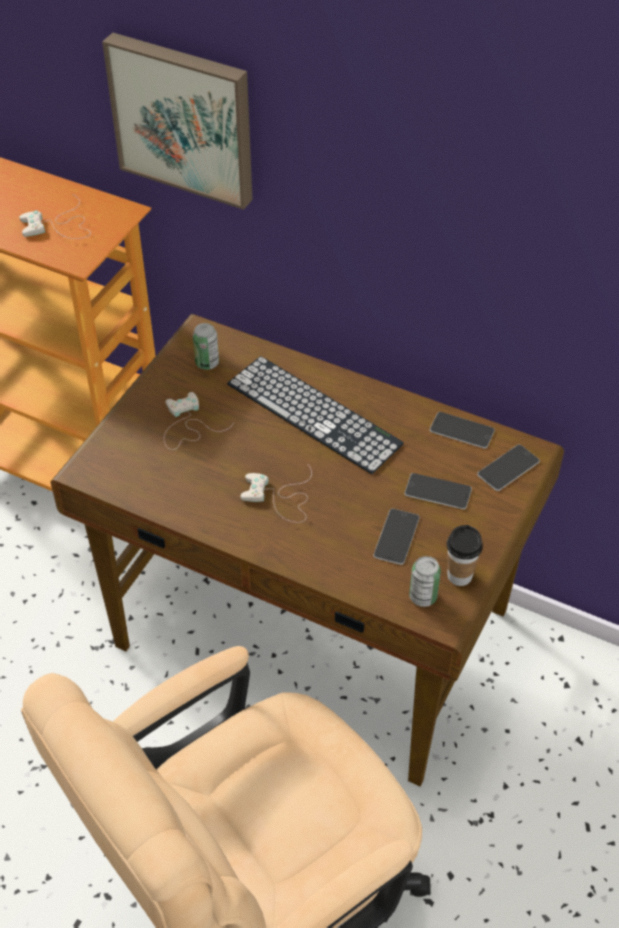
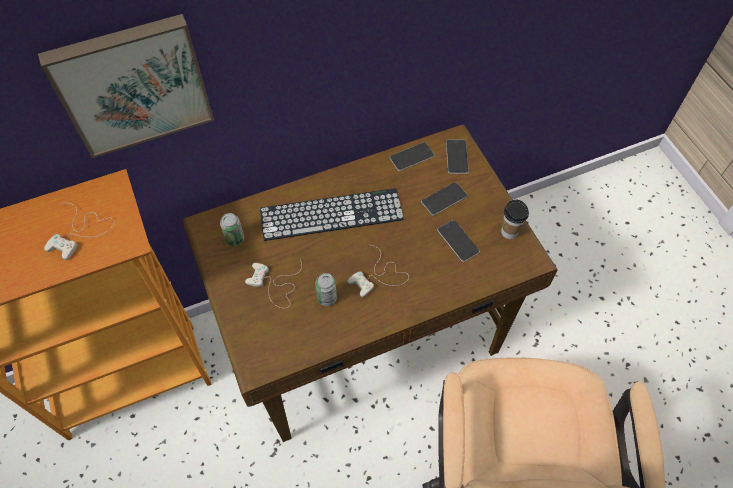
camera: 50 degrees left, 10 degrees up
(423, 597) = (509, 259): can -> can (327, 298)

